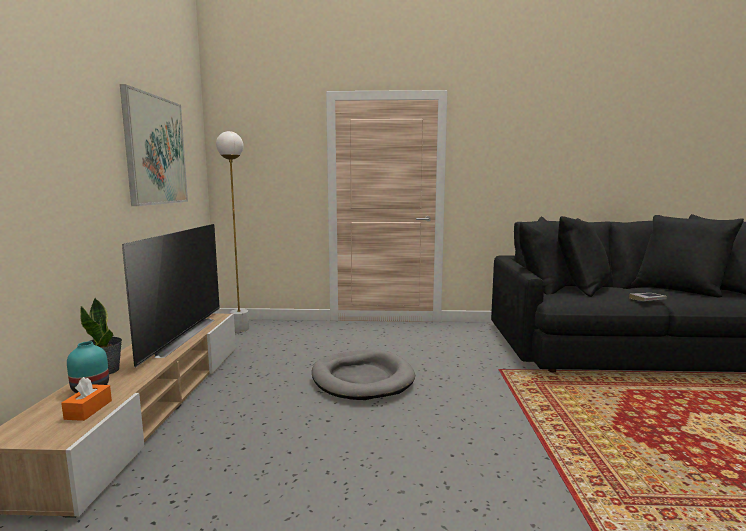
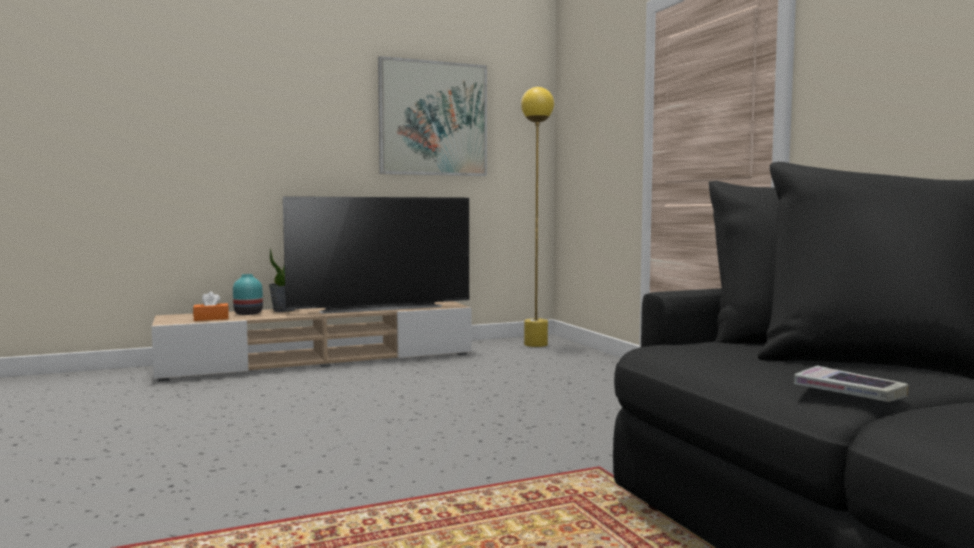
camera: 65 degrees right, 5 degrees down
(240, 329) = (535, 345): white floor lamp -> yellow floor lamp
(362, 379) = (457, 405): grey dog bed -> none

